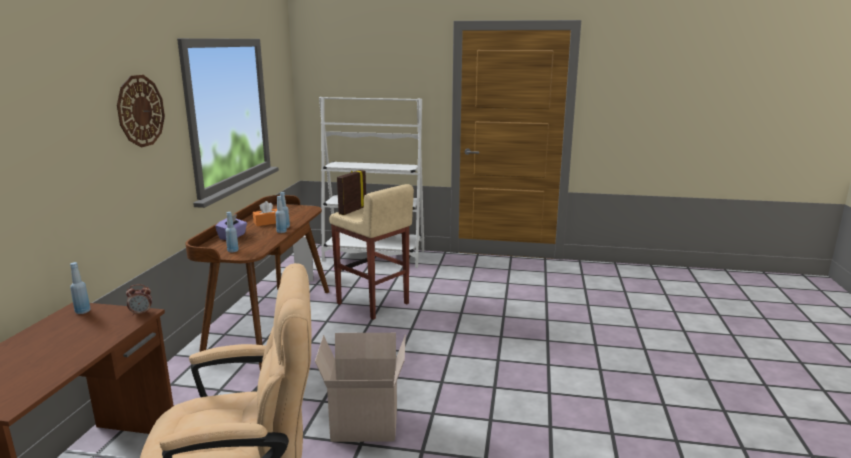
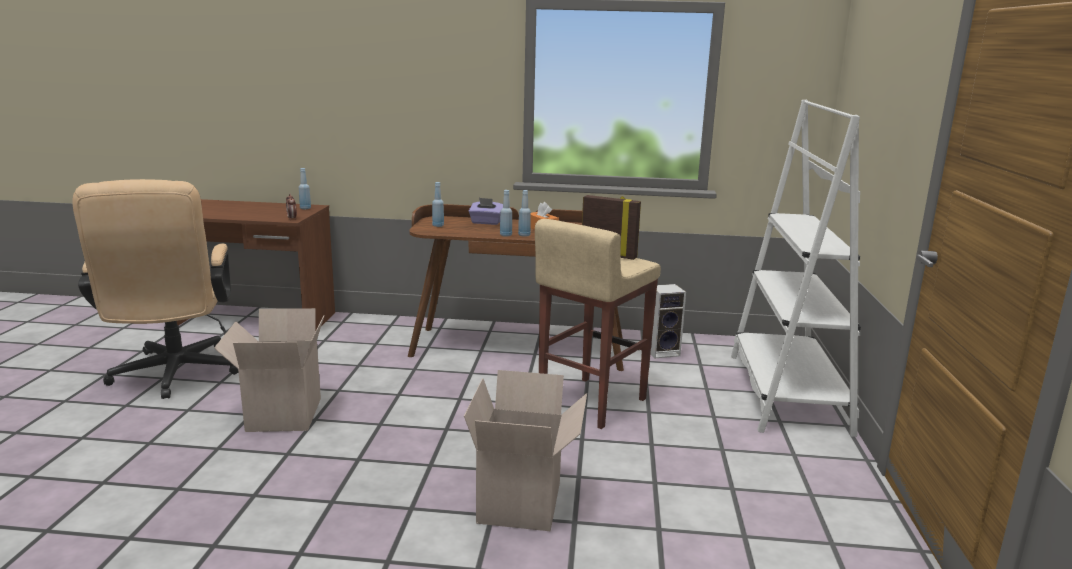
camera: 85 degrees right, 0 degrees up
(140, 111) = (444, 68): wall clock -> none
(489, 328) = (523, 503): none -> cardboard box

